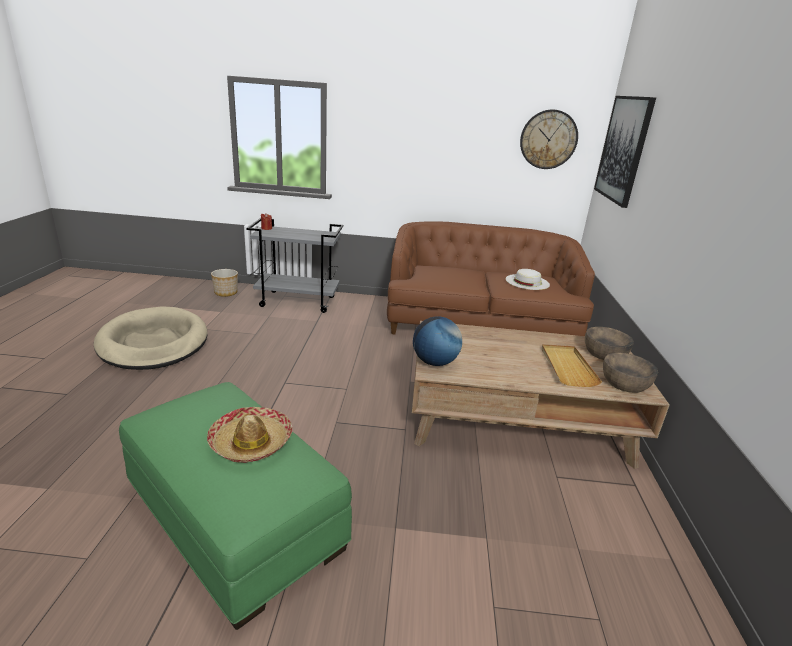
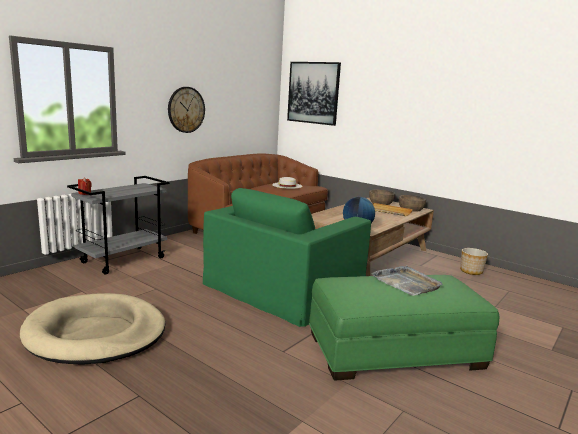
camera: 55 degrees left, 10 degrees down
(226, 293) = (42, 280): planter -> planter (471, 271)
(251, 442) = (406, 283): hat -> grey tray
(333, 390) = (284, 286): none -> green armchair
(548, 139) = (256, 90): wall clock -> wall clock (186, 109)

